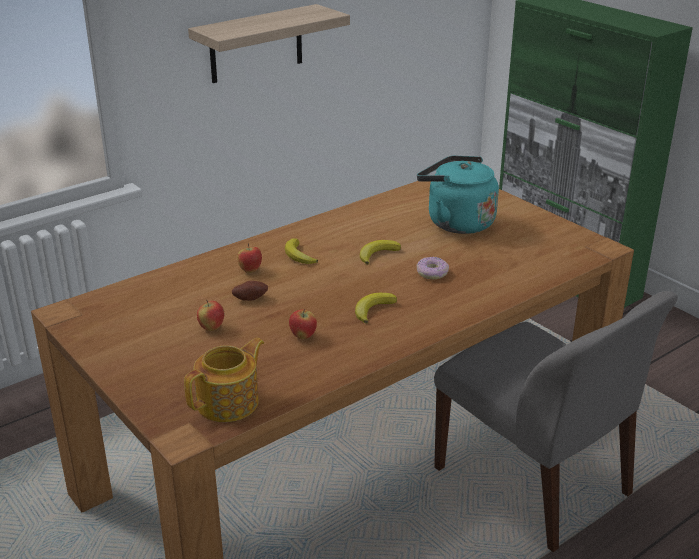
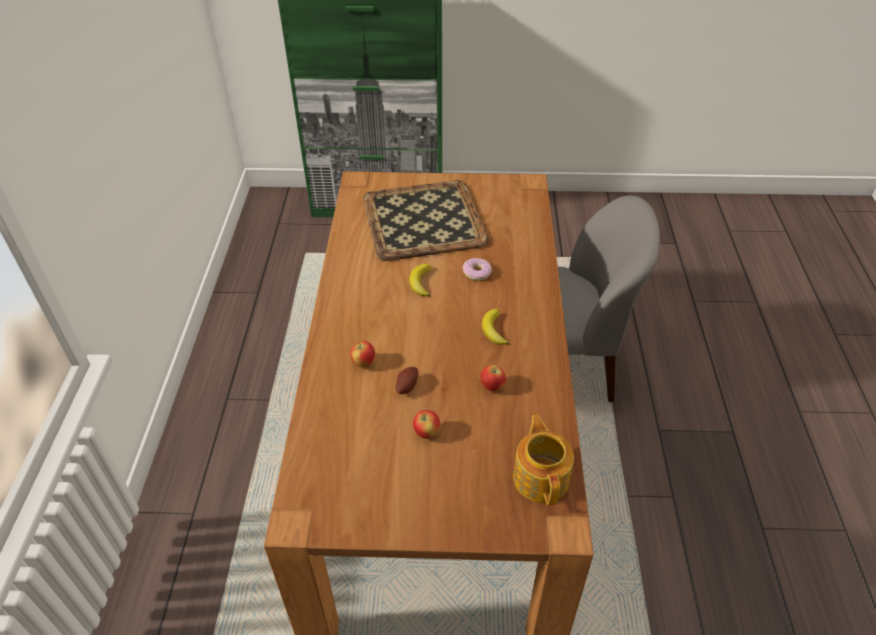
camera: 50 degrees left, 15 degrees up
(256, 44) = (111, 141): shelf -> none
(298, 255) = (373, 323): banana -> none
(456, 222) = (422, 219): turquoise kettle -> tray

